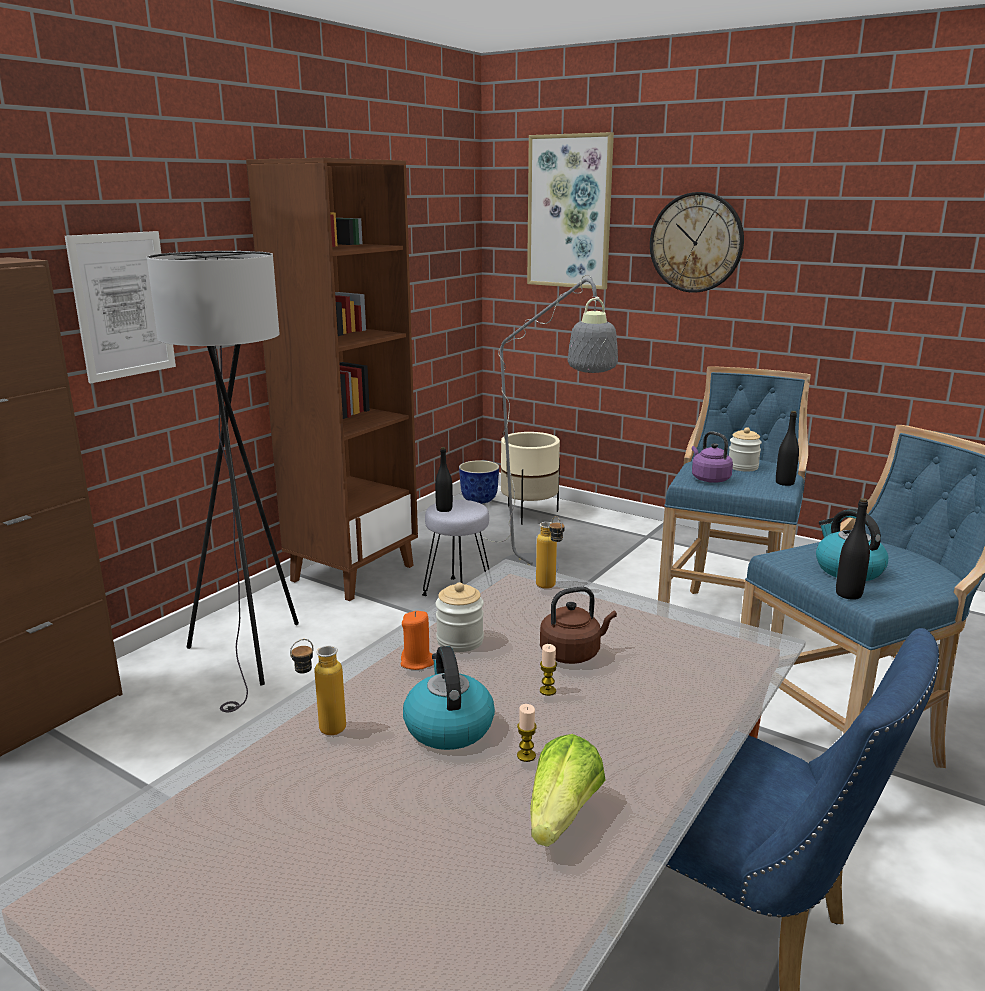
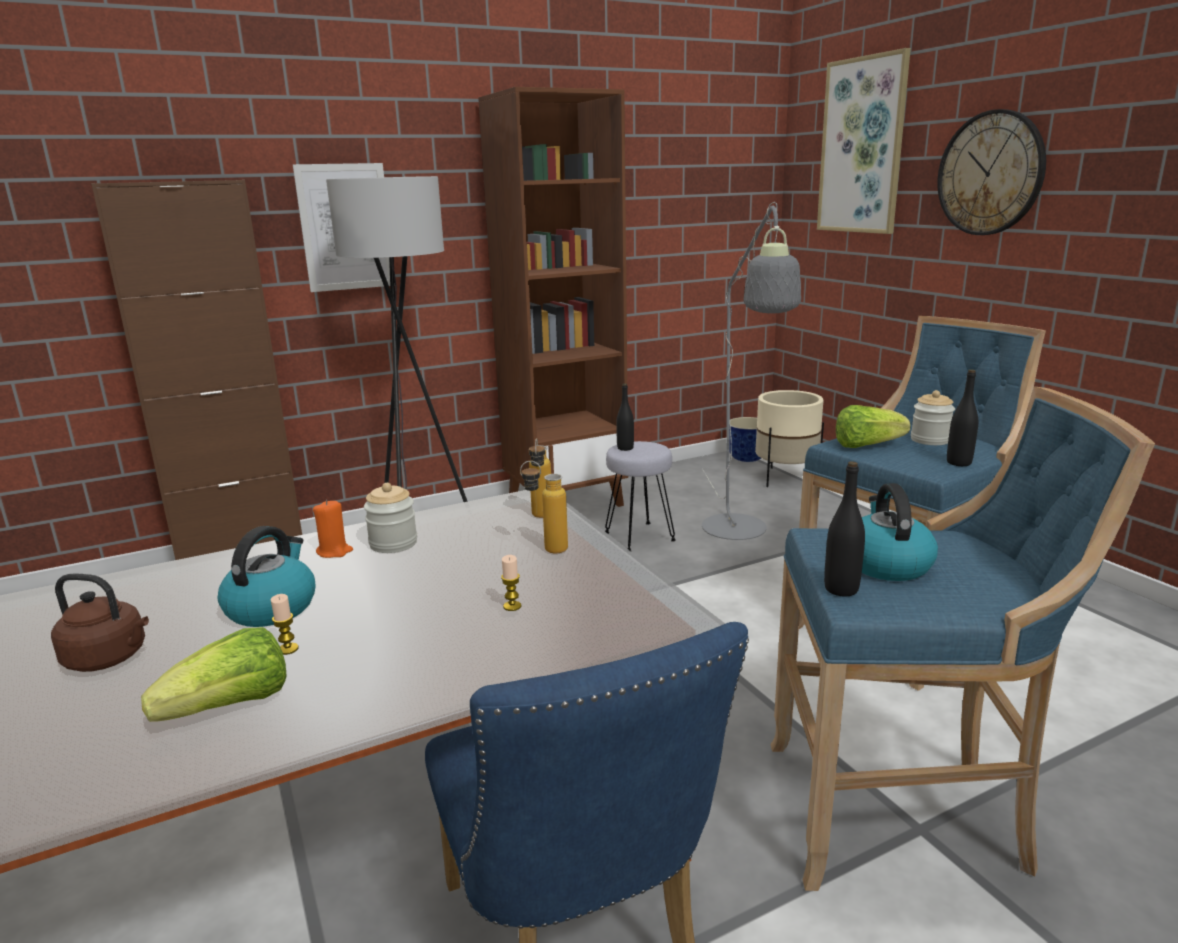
camera: 30 degrees right, 0 degrees up
(322, 732) = (185, 585): bottle -> bottle (546, 549)
(547, 691) = (394, 602): candle -> candle (512, 606)
(573, 653) = (468, 577): brown kettle -> brown kettle (109, 658)
(709, 478) = (866, 446): purple kettle -> lettuce

